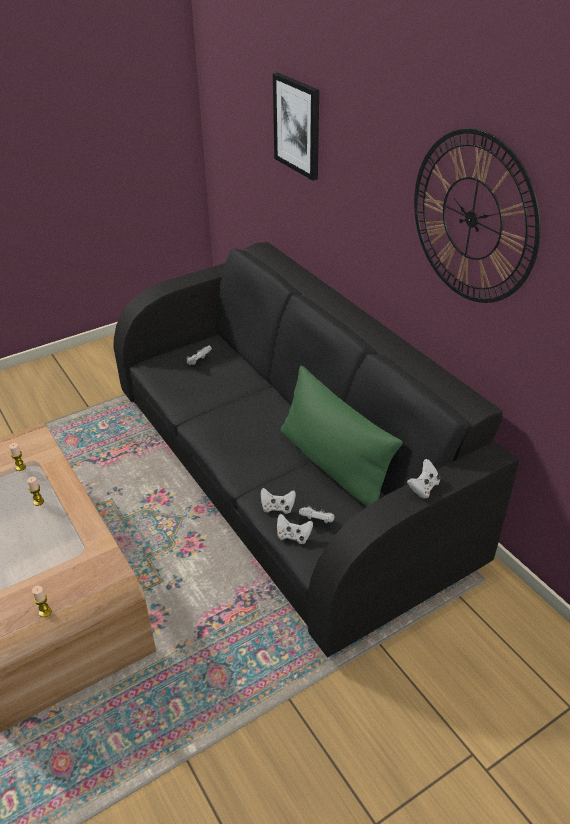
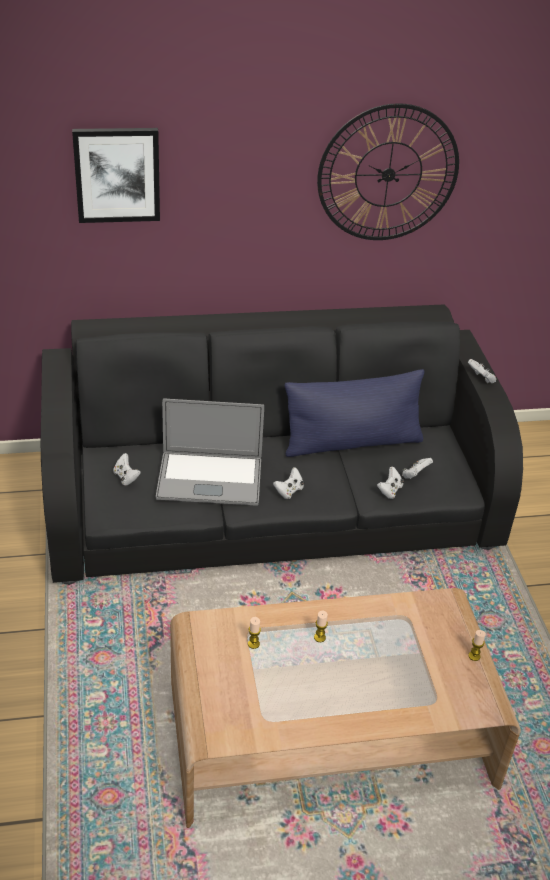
camera: 70 degrees left, 0 degrees up
(220, 398) = (209, 479): none -> laptop
(293, 536) = (428, 492): white game controller -> white game controller (289, 491)
(333, 465) = (352, 443): green pillow -> blue pillow

